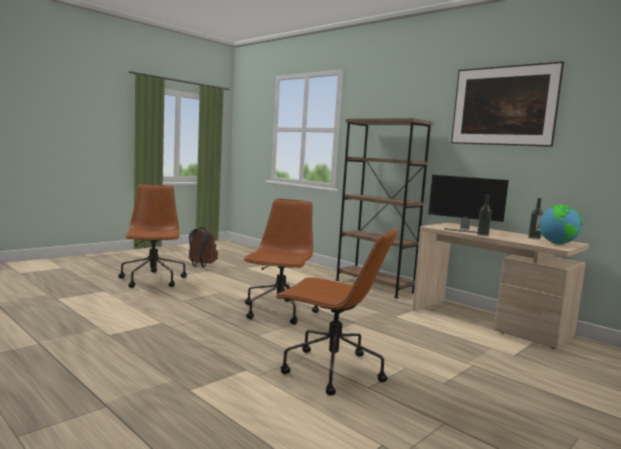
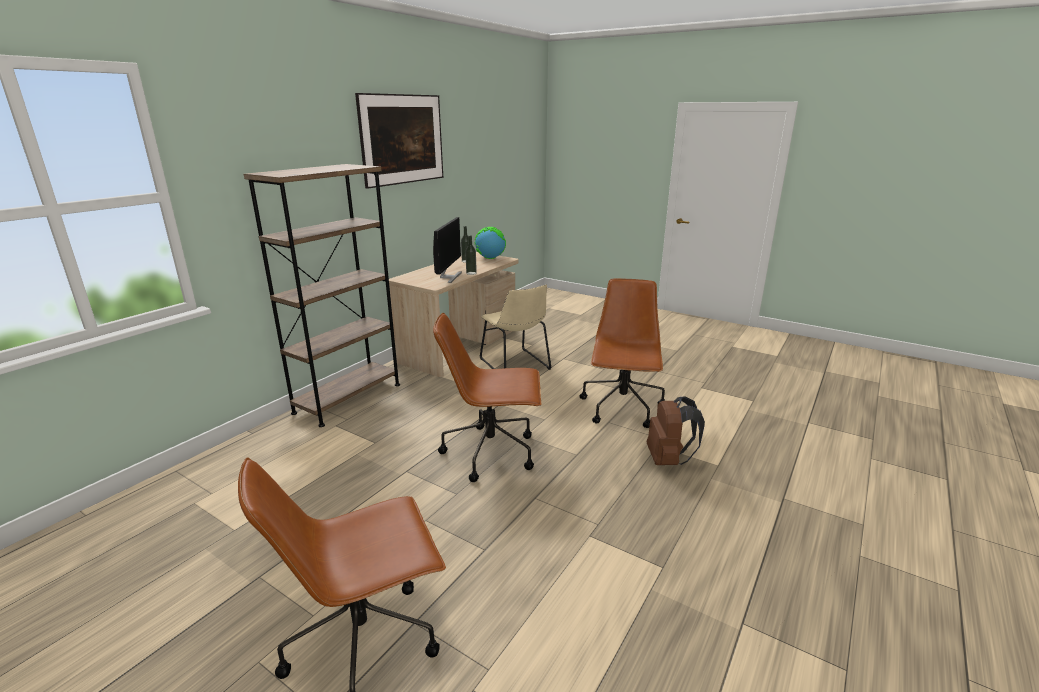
camera: 100 degrees left, 15 degrees up
(201, 265) = (208, 606): brown backpack -> brown backpack (668, 460)
(445, 339) = (516, 365): none -> beige chair

